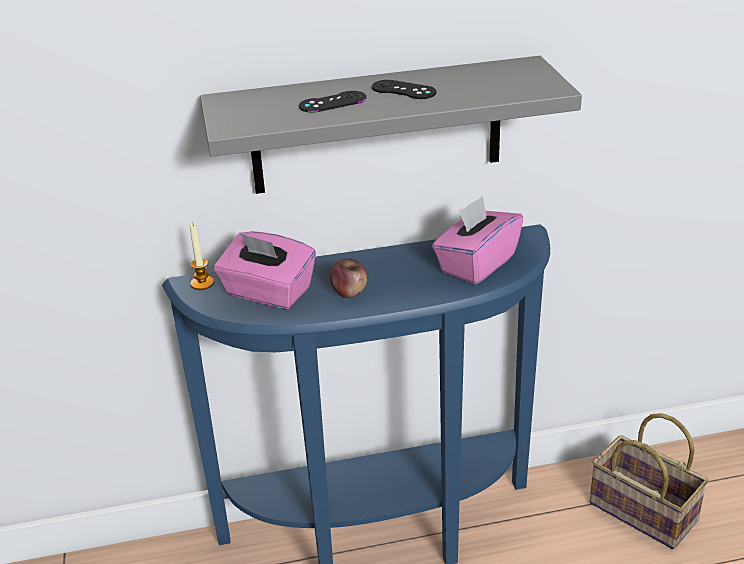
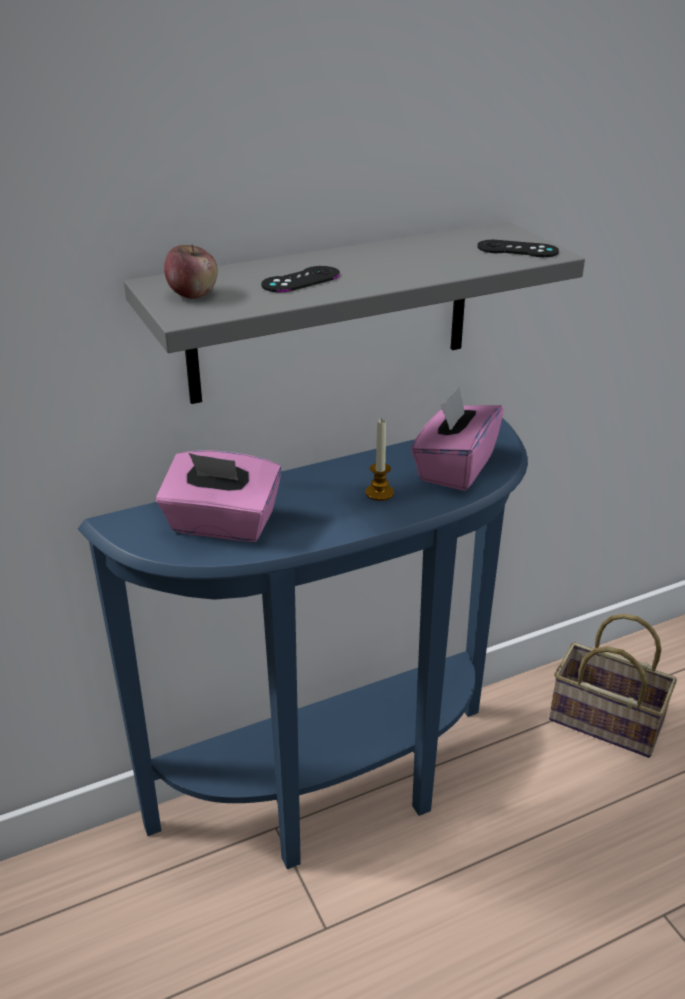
camera: 15 degrees left, 0 degrees up
(202, 283) = (133, 521): candle -> candle (379, 493)
(349, 292) = (322, 514): apple -> apple (193, 294)
(403, 90) = (378, 263): black game controller -> black game controller (517, 249)

